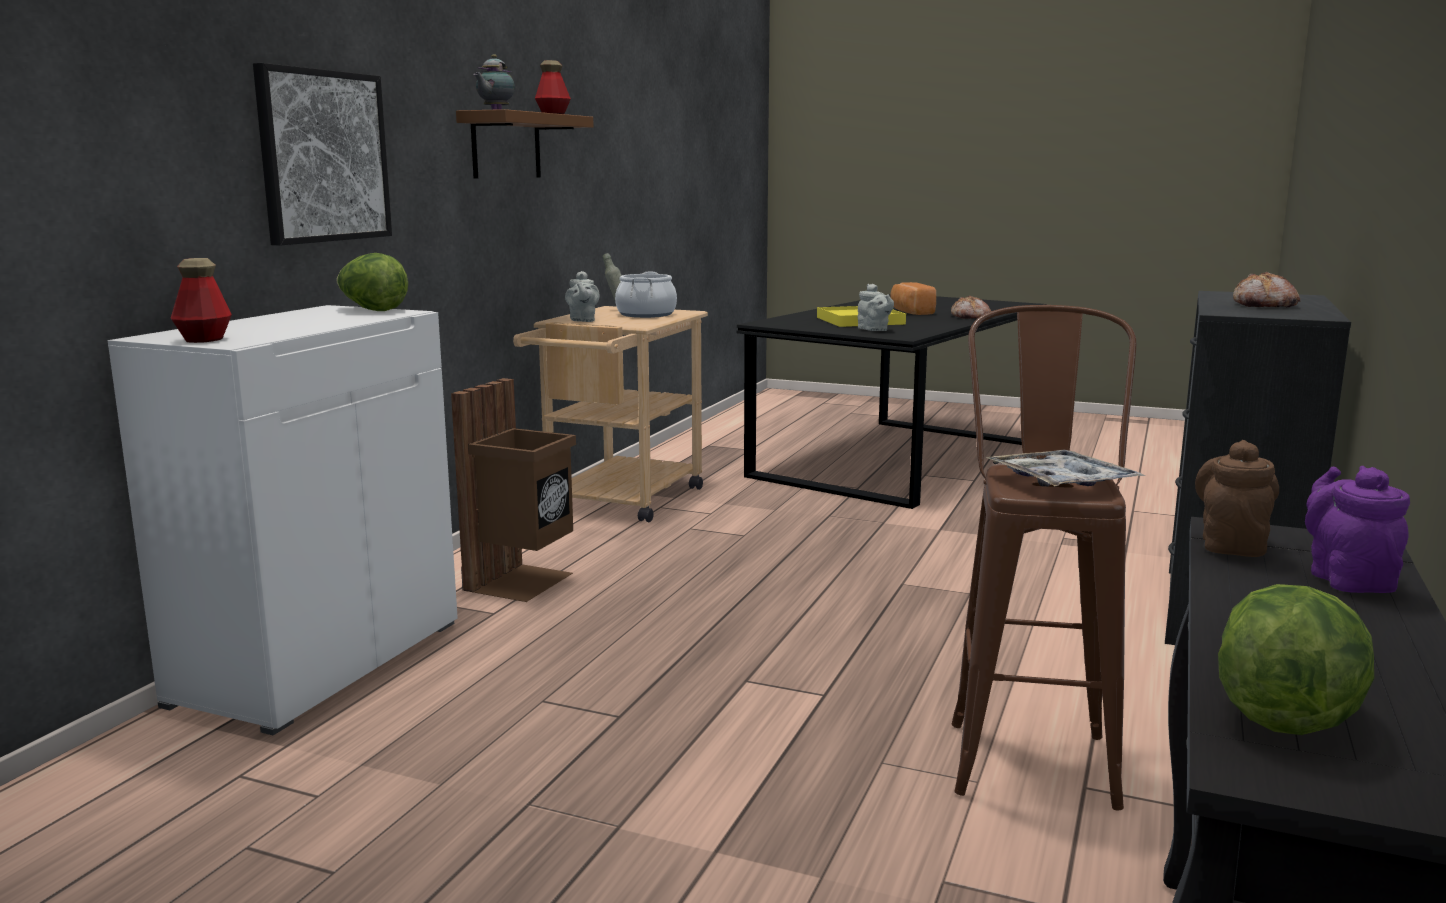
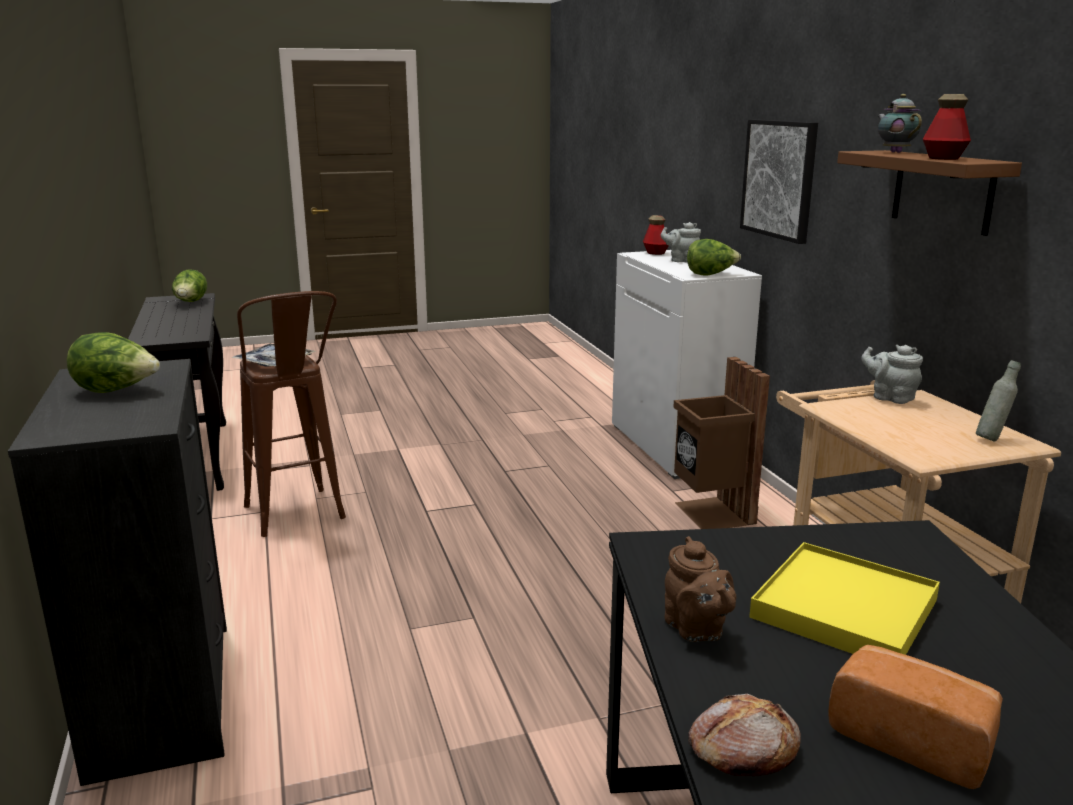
camera: 140 degrees right, 5 degrees up
(646, 314) = (918, 434): cooking pot -> none
(874, 330) = (731, 562): grey teapot -> grey teapot (681, 260)
(1231, 544) = (194, 332): brown teapot -> brown teapot (696, 630)
(1264, 305) = (117, 391): bread -> lettuce
(1347, 579) = (157, 330): purple teapot -> none

